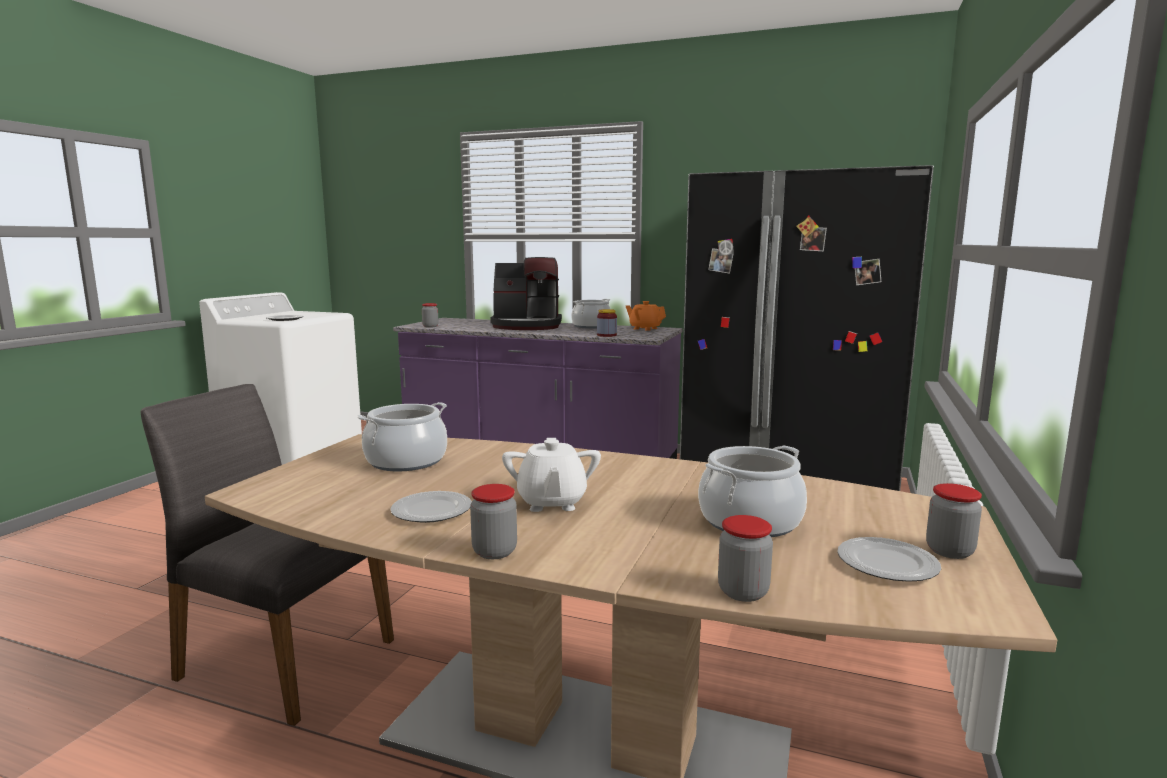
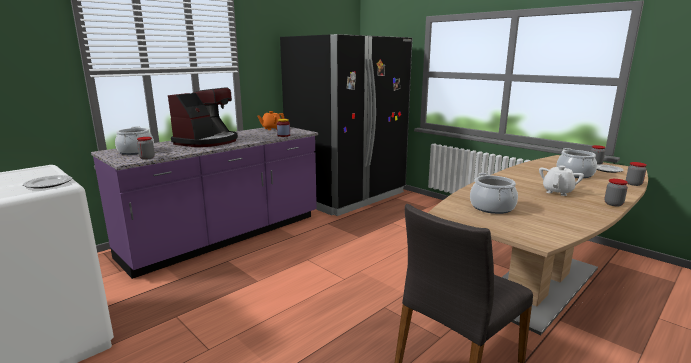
camera: 65 degrees left, 5 degrees up
(431, 511) = (570, 208): plate -> none
(551, 503) = (557, 191): white teapot -> white teapot turned 75 degrees counterclockwise
(591, 326) = (240, 133): cooking pot -> cooking pot (136, 151)

